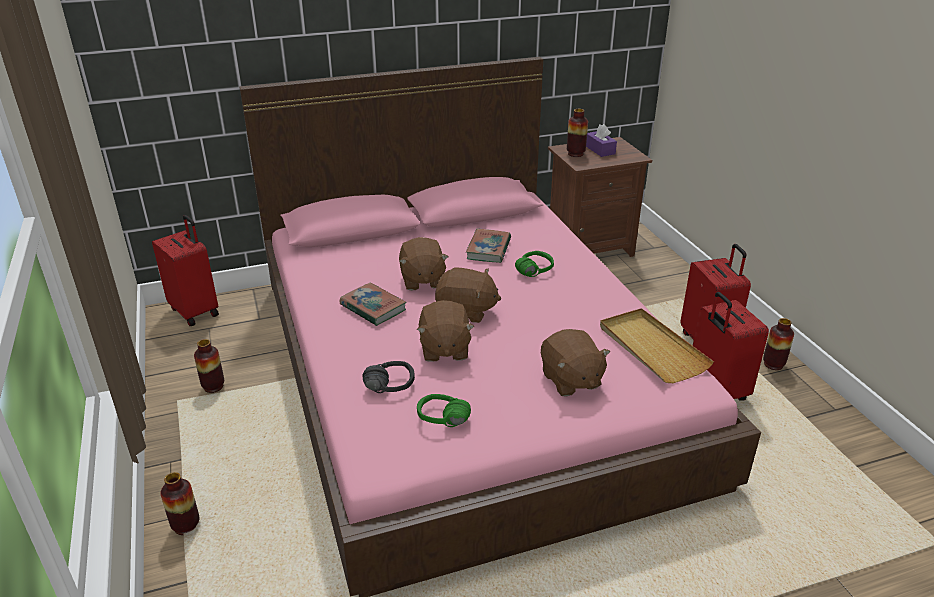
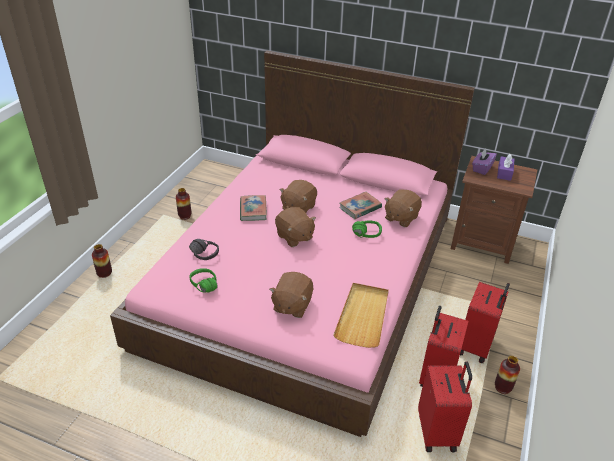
camera: 40 degrees right, 5 degrees up
(196, 311) = (221, 173): red suitcase -> red suitcase (438, 432)
(444, 349) = (254, 251): brown plush toy -> brown plush toy (401, 218)
(575, 154) = (482, 168): vase -> purple tissue box

